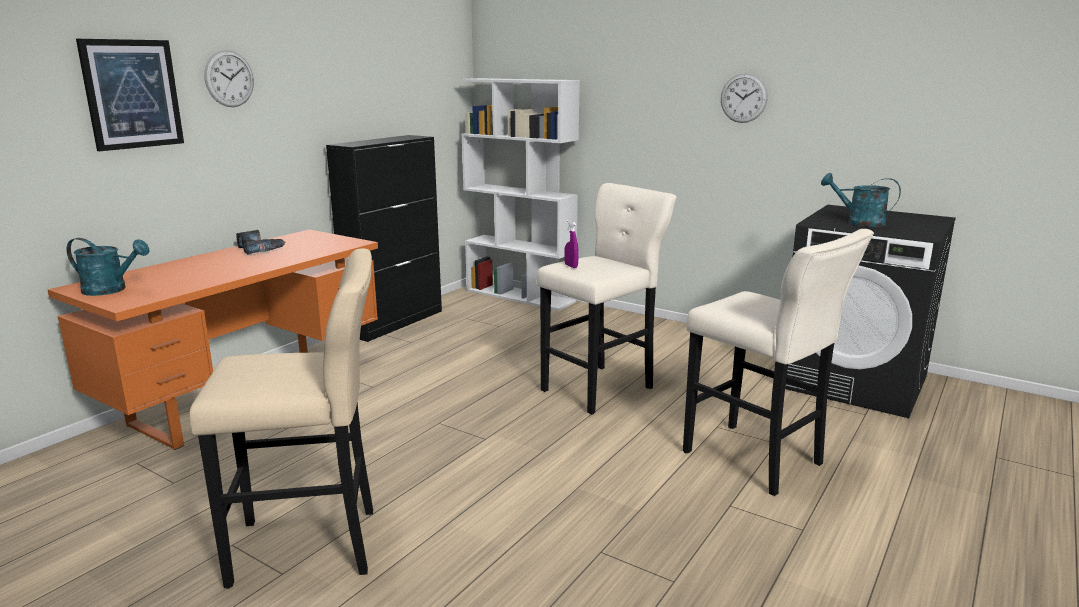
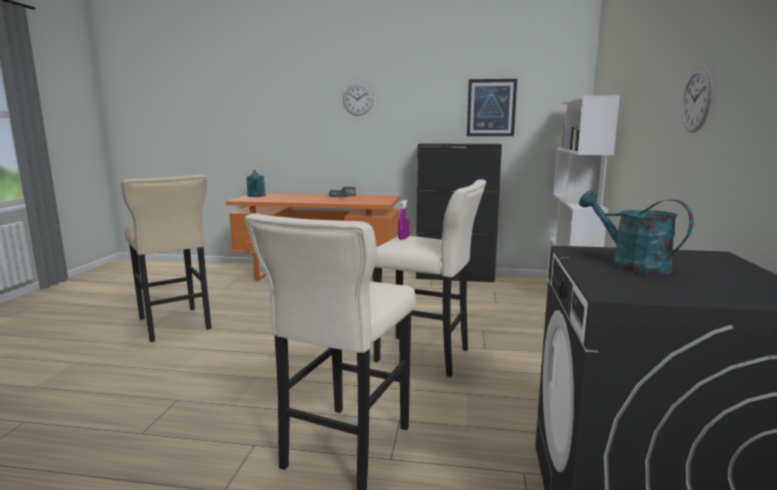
camera: 65 degrees right, 5 degrees down
(132, 94) = (303, 106): picture -> picture (491, 108)
(858, 222) = (630, 264): turquoise watering can -> turquoise watering can turned 45 degrees counterclockwise

